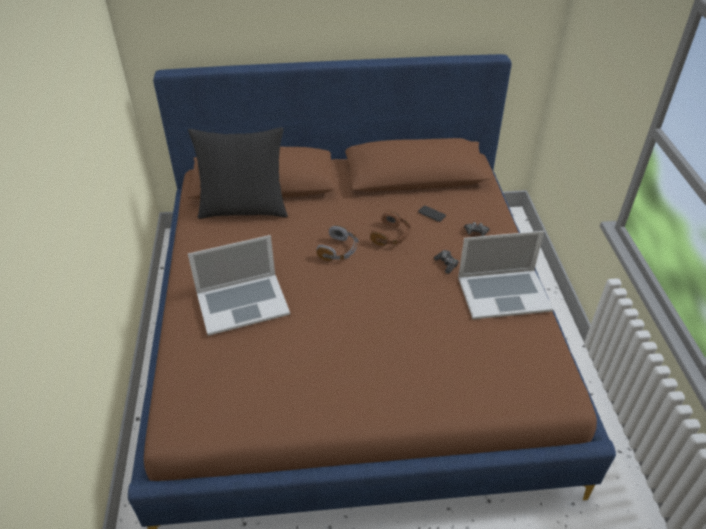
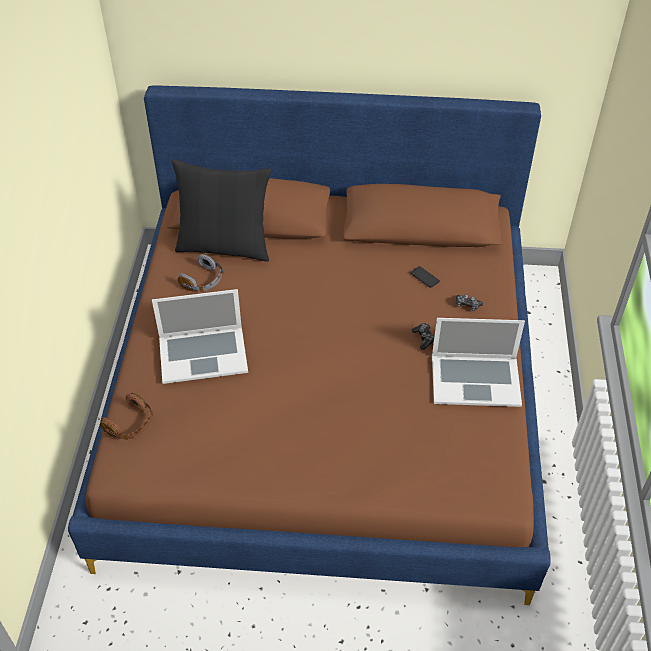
camera: 10 degrees right, 5 degrees up
(339, 251) = (314, 308): grey headphones -> grey headphones (204, 281)
(391, 236) = (374, 298): brown headphones -> brown headphones (131, 424)

